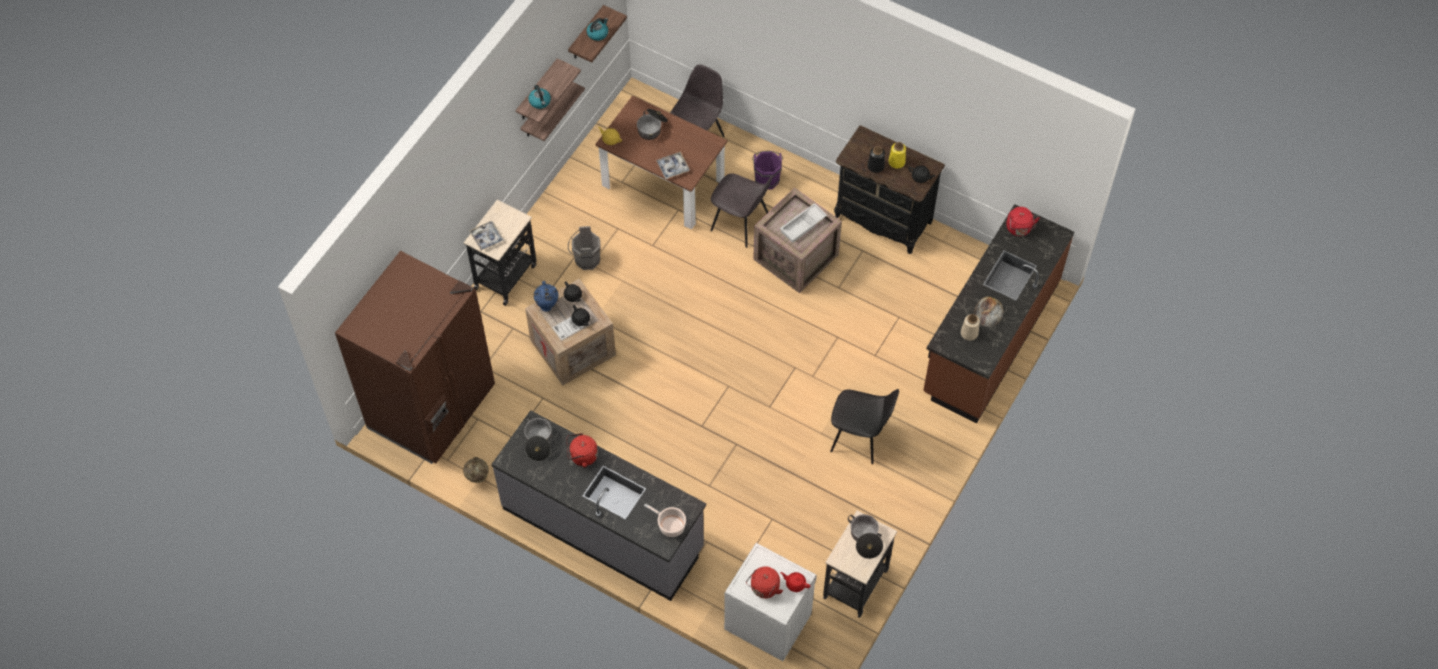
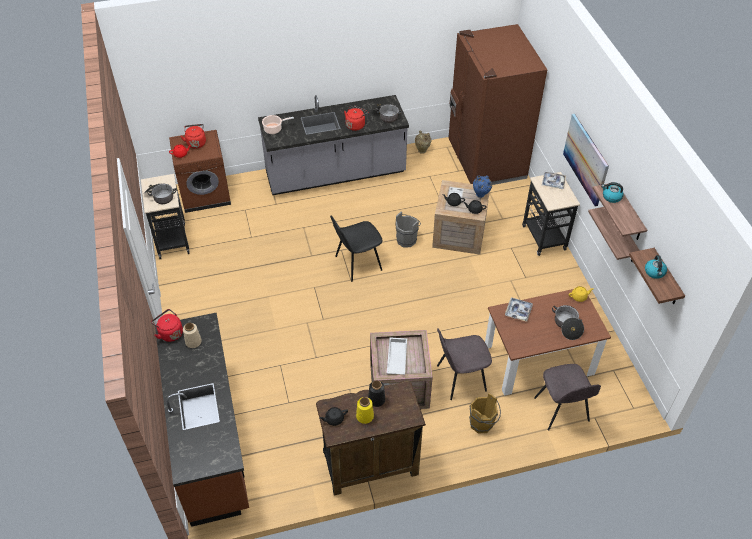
camera: 135 degrees right, 10 degrees down
(478, 176) = (586, 159): none -> picture
(585, 260) = (517, 280): grey bucket -> grey bucket (407, 239)
(767, 178) = (482, 424): purple bucket -> brown bucket
(768, 620) = (206, 196): white washing machine -> brown washing machine
(860, 437) = (241, 311): black chair -> black chair (357, 263)
(988, 311) = (192, 367): bread -> none
(1019, 229) = (221, 449): red kettle -> red kettle (170, 333)

